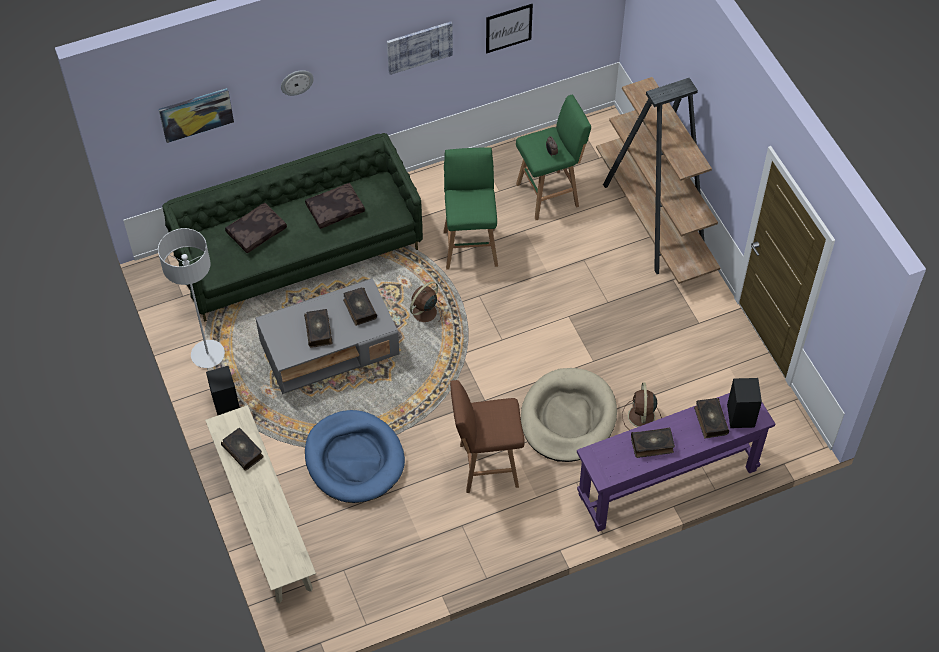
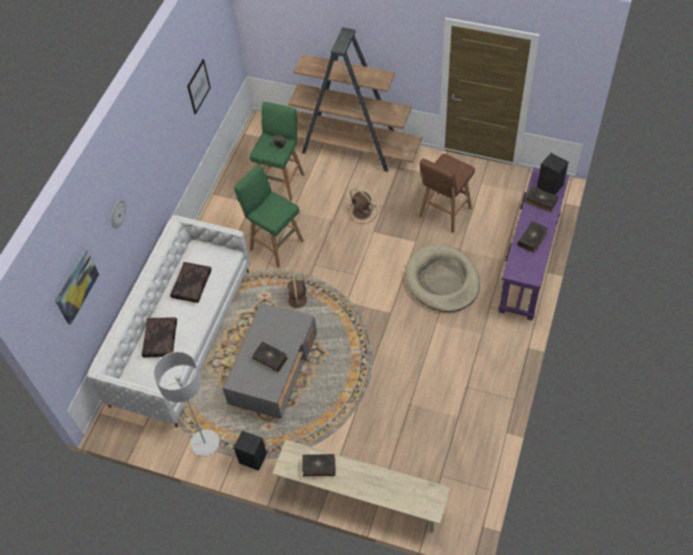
camera: 45 degrees left, 0 degrees up
(299, 251) = (182, 336): green sofa -> white sofa
(354, 459) = (366, 412): blue dog bed -> none
(359, 309) = (277, 325): book -> none
(419, 47) = (165, 134): picture -> none
(486, 465) = (436, 345): brown stool -> brown stool (444, 213)
(641, 417) = (475, 245): brown fan -> brown fan (362, 212)

